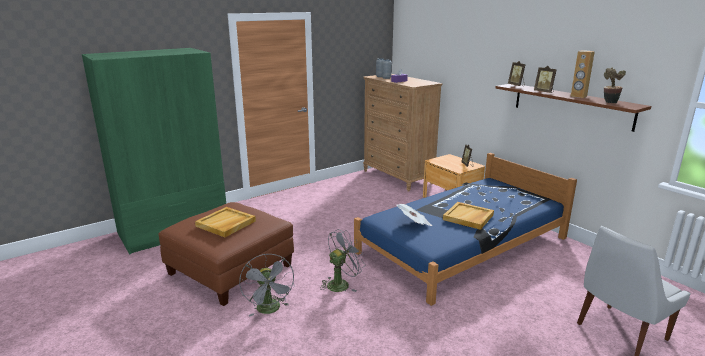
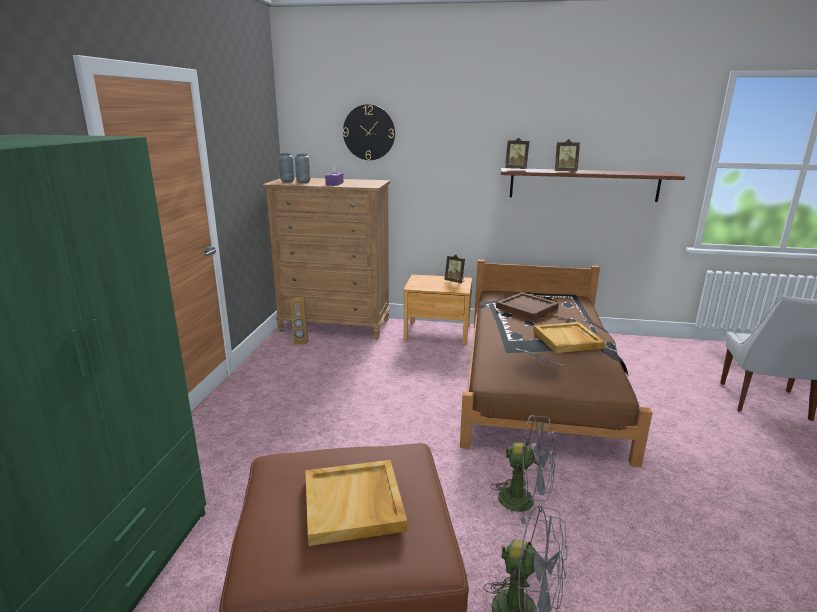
camera: 45 degrees left, 0 degrees up
(341, 283) = (525, 501): grey fan -> grey fan turned 105 degrees clockwise
(435, 48) = (369, 132): none -> wall clock
(463, 245) = (537, 379): blue bed -> brown bed
(486, 194) = (526, 308): none -> brown tray
(578, 96) = (603, 171): brown speaker -> brown speaker (301, 342)
(609, 103) = (646, 173): potted plant -> none

